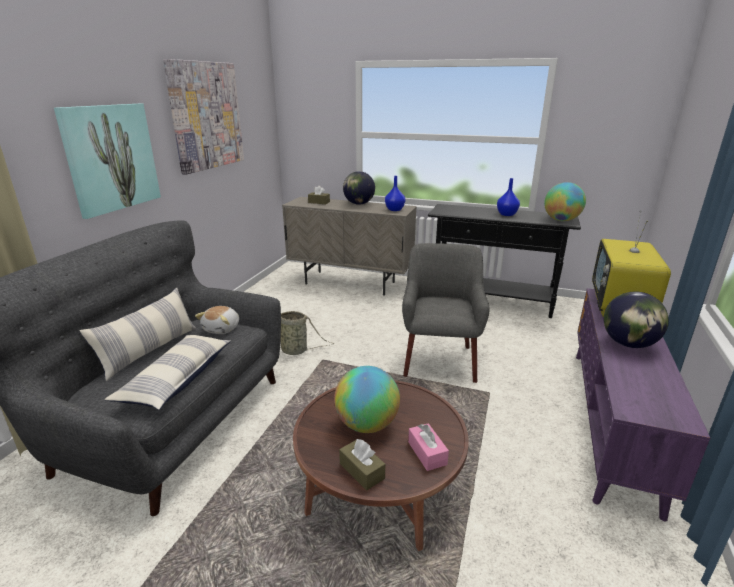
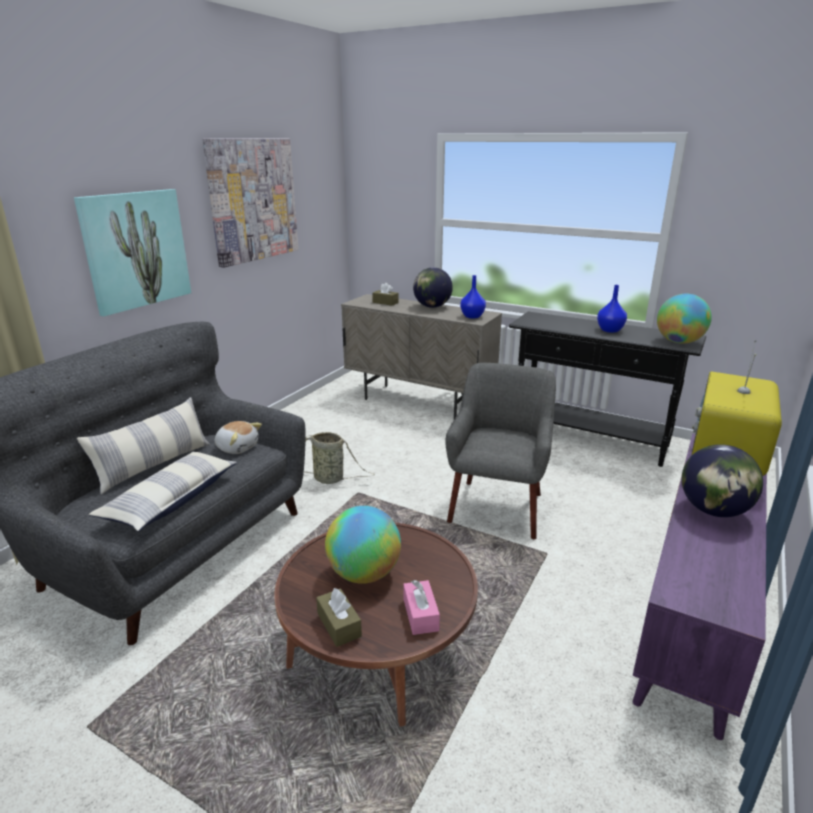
camera: 10 degrees right, 0 degrees up
(222, 329) = (237, 447): plush toy -> plush toy turned 90 degrees counterclockwise

